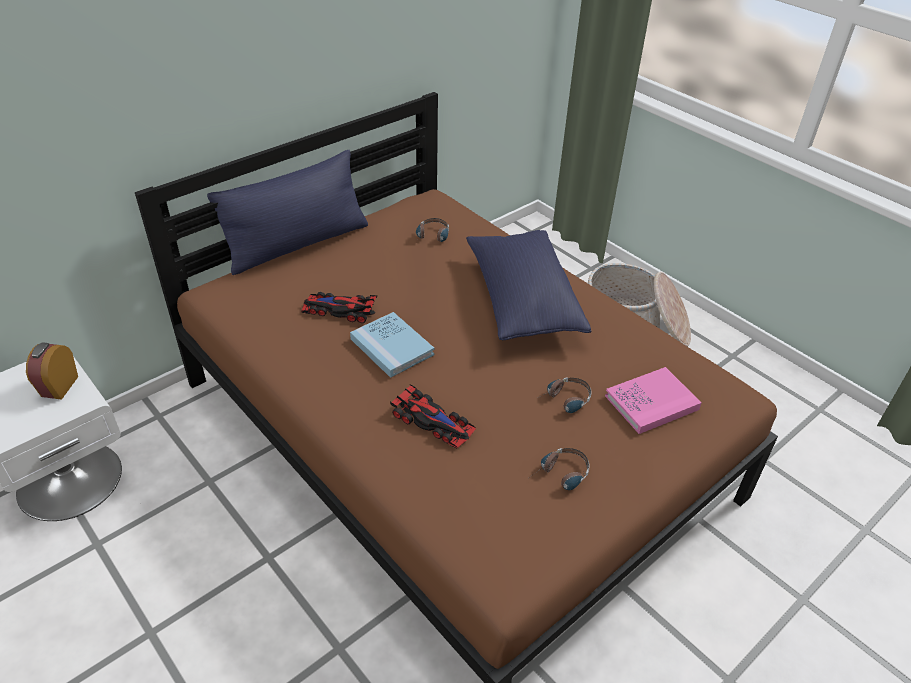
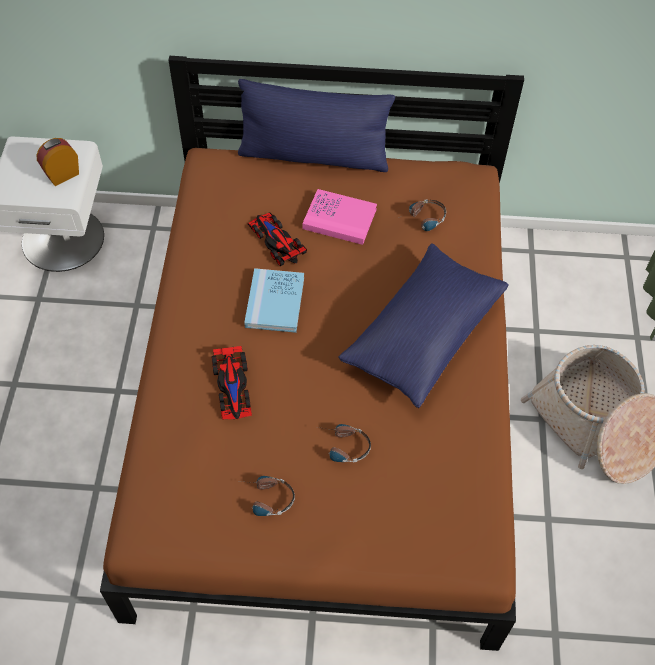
camera: 45 degrees right, 15 degrees up
(651, 402) = (406, 504): pink book -> pink book (339, 219)

